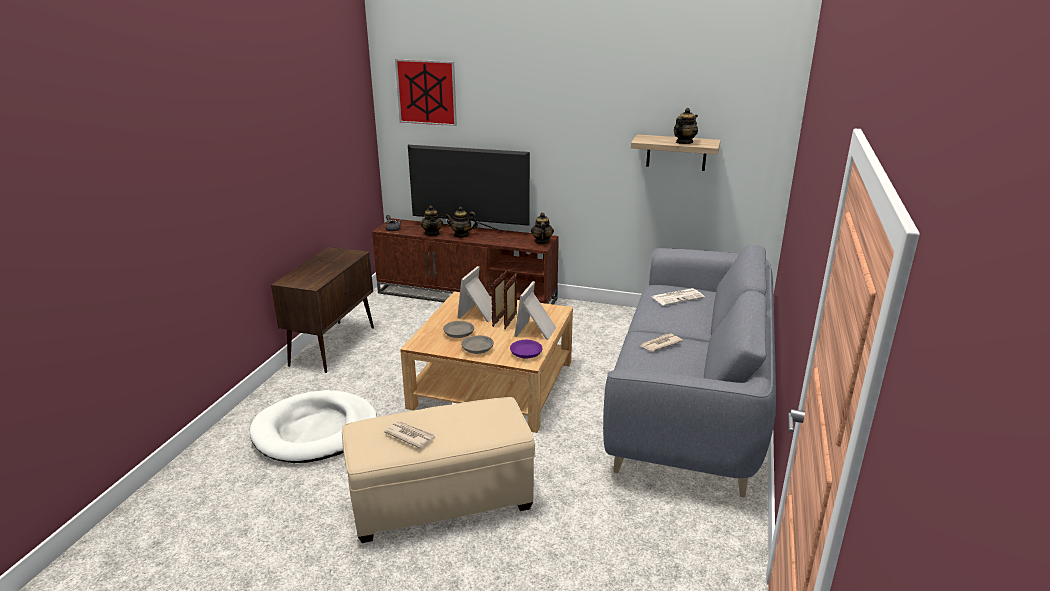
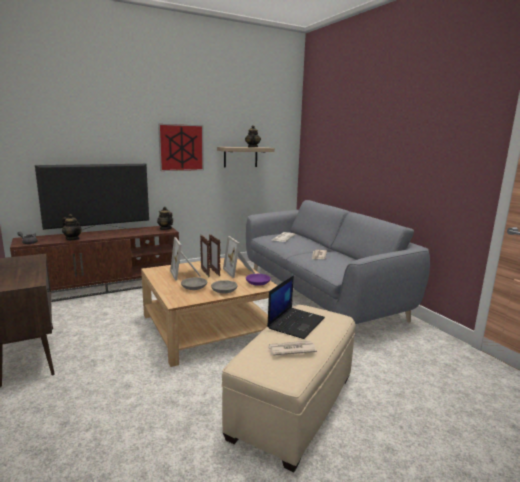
camera: 45 degrees left, 10 degrees down
(315, 431) = (114, 420): white dog bed -> none
(426, 92) = (46, 120): picture -> picture (181, 147)
(461, 235) = (99, 235): teapot -> none
(464, 414) = (296, 322): none -> laptop

